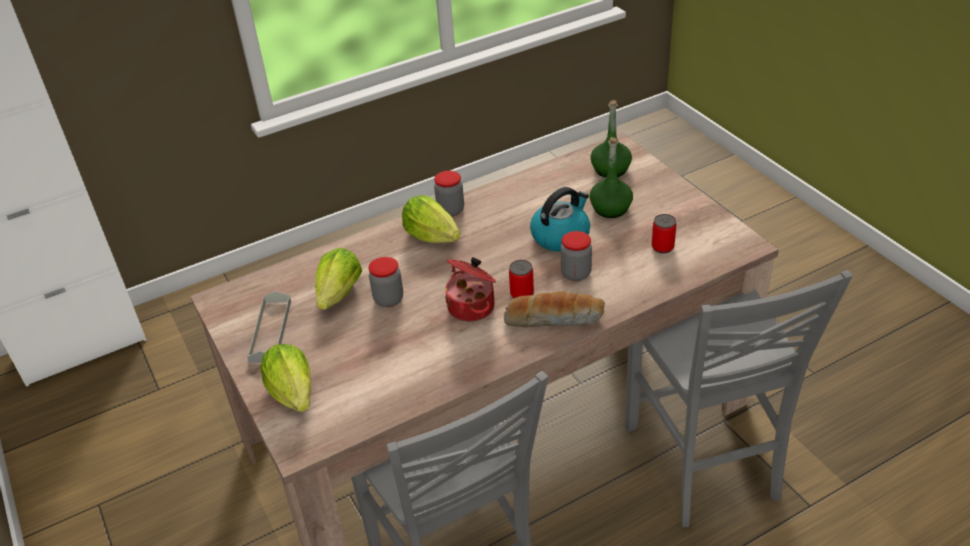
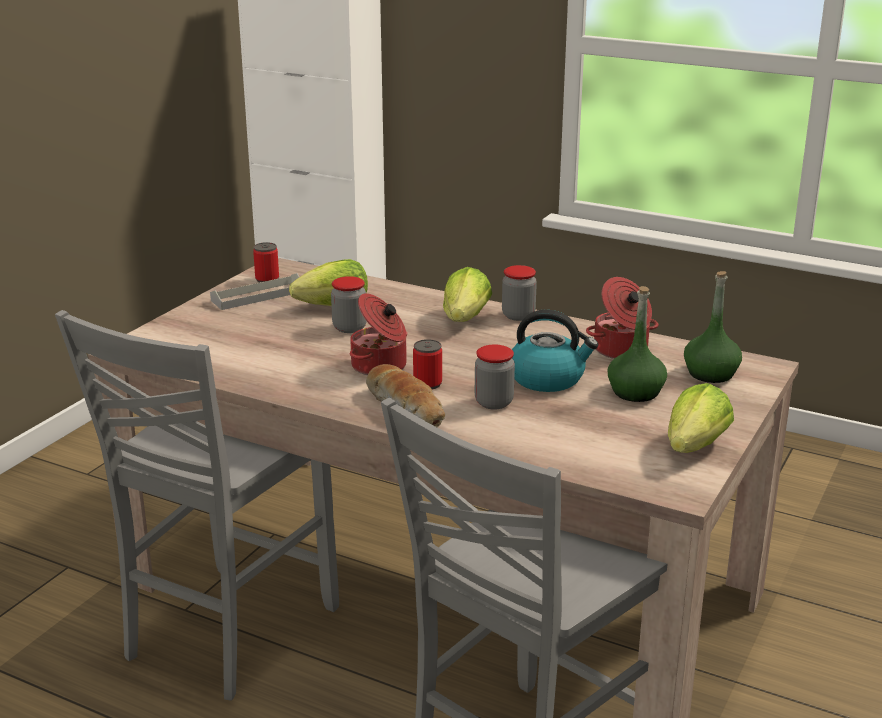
camera: 55 degrees right, 15 degrees down
(293, 393) = (189, 327): lettuce -> lettuce (695, 446)
(547, 189) = (621, 350): none -> cooking pot
(662, 247) = (604, 439): can -> can (267, 279)

